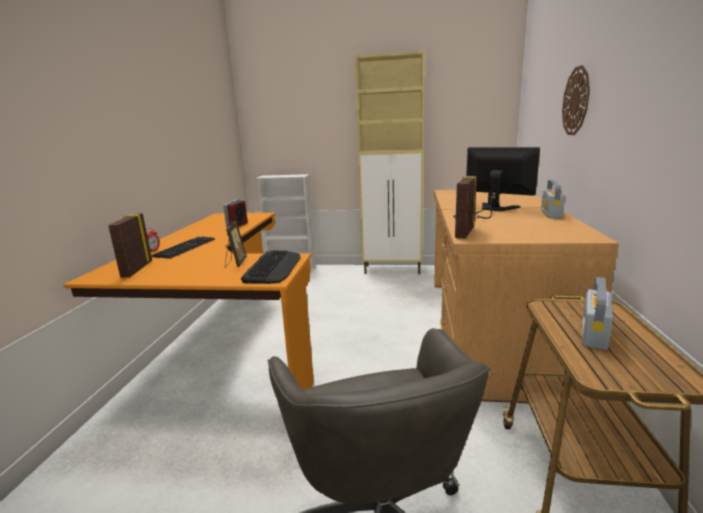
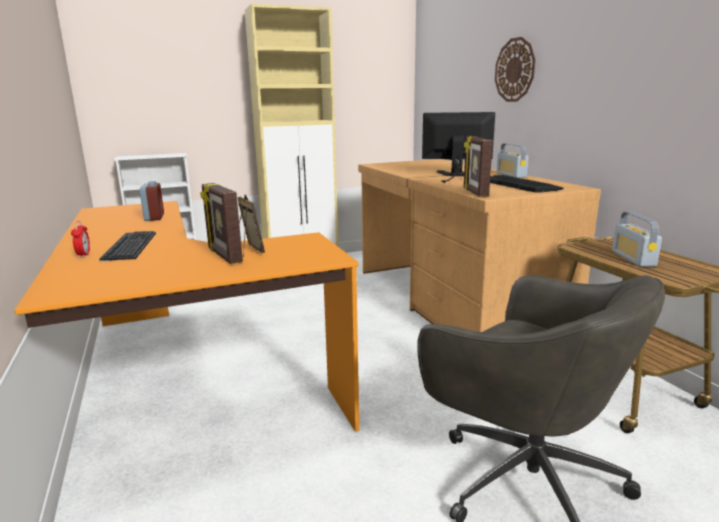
camera: 30 degrees left, 0 degrees up
(136, 269) = (109, 276): picture frame -> picture frame (224, 256)
(273, 267) = (305, 248): keyboard -> keyboard (522, 185)

